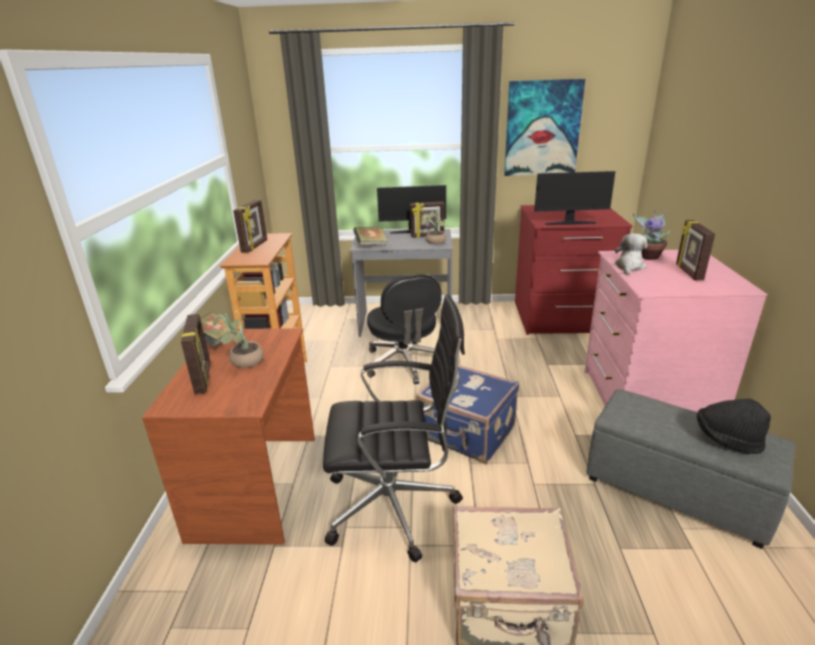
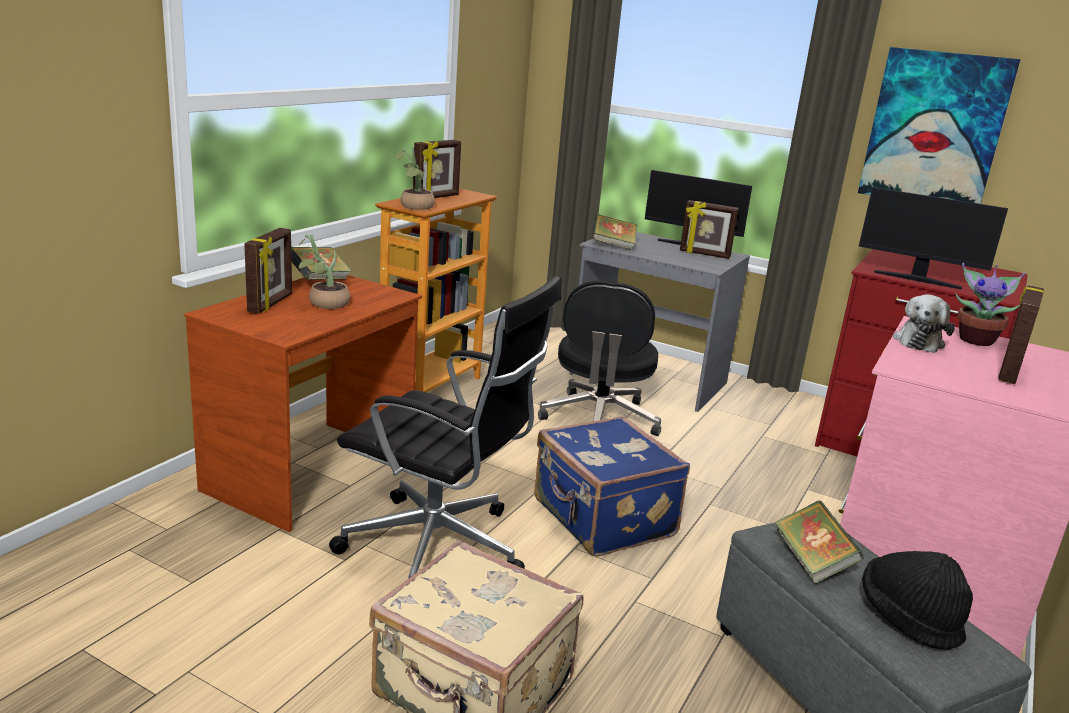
camera: 25 degrees right, 5 degrees down
(436, 242) = (706, 263): potted plant -> potted plant (414, 207)
(629, 267) = (919, 341): plush toy -> plush toy turned 150 degrees clockwise
(652, 424) = (812, 562): none -> book

